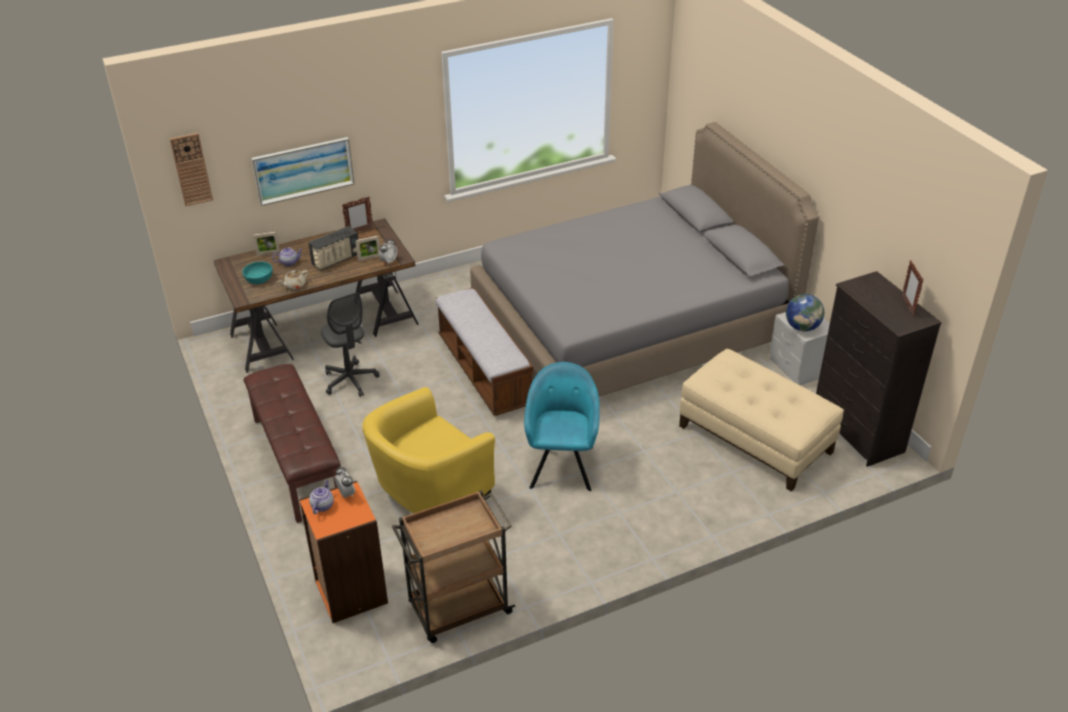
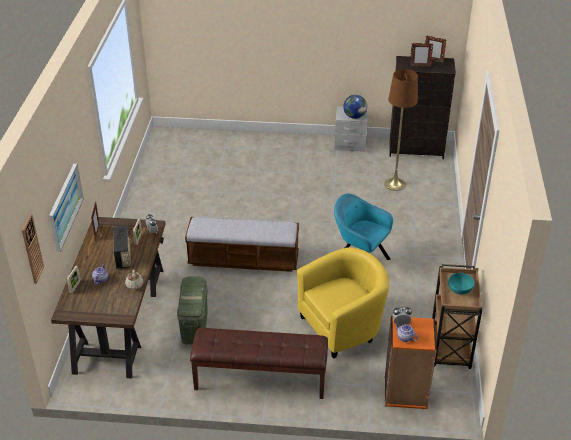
camera: 60 degrees left, 0 degrees up
(259, 279) = (106, 301): turquoise bowl -> turquoise bowl (460, 289)
(350, 381) = (194, 325): grey office chair -> green storage box
(429, 495) = (343, 326): yellow armchair -> yellow armchair turned 105 degrees counterclockwise
(631, 327) = (257, 184): grey bed -> none
(754, 439) = (395, 184): beige ottoman -> brown floor lamp
(874, 299) = (420, 66): none -> picture frame

